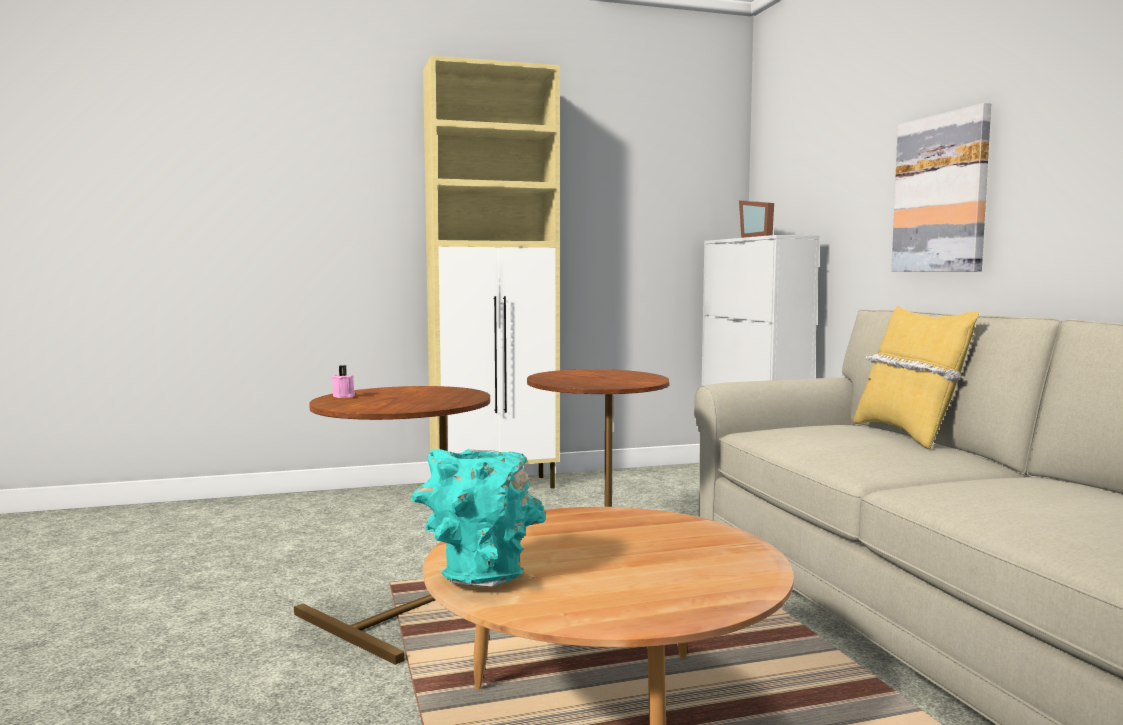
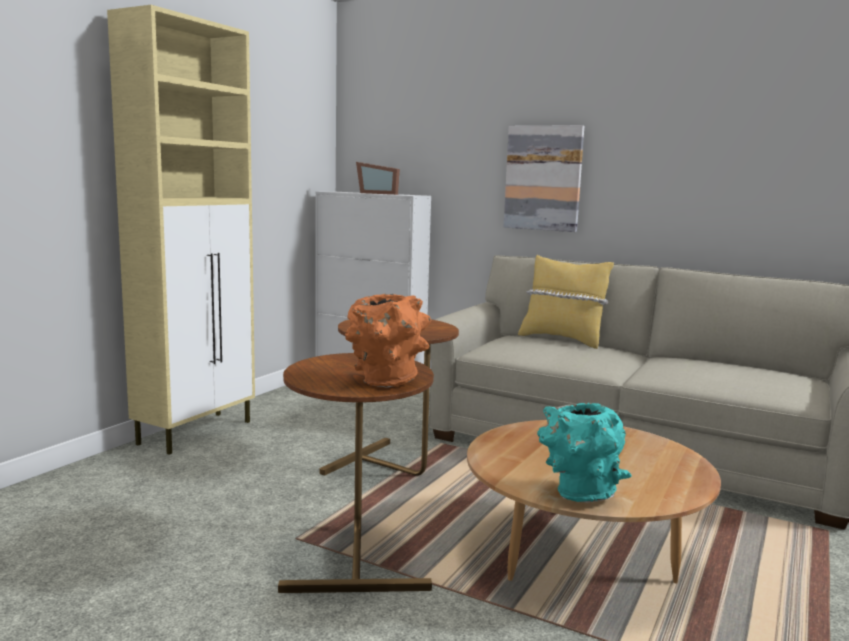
camera: 45 degrees left, 5 degrees up
(344, 396) = (311, 379): pink candle -> none
(384, 406) = (386, 383): none -> orange vase

